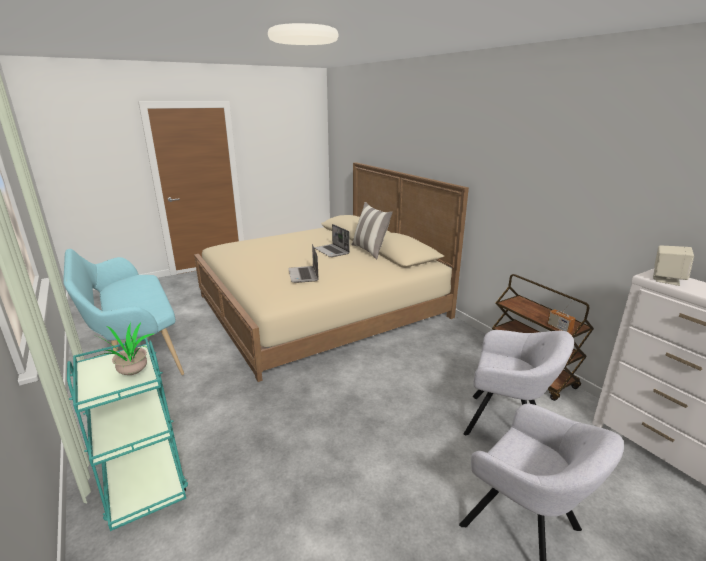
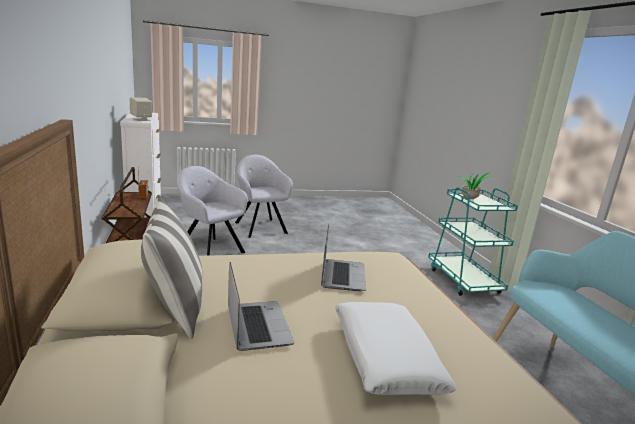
camera: 165 degrees left, 5 degrees down
(278, 252) = (385, 357): none -> white pillow

